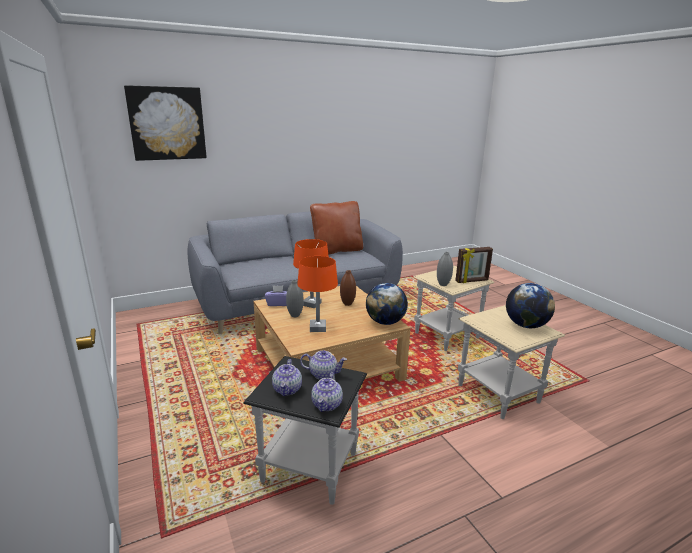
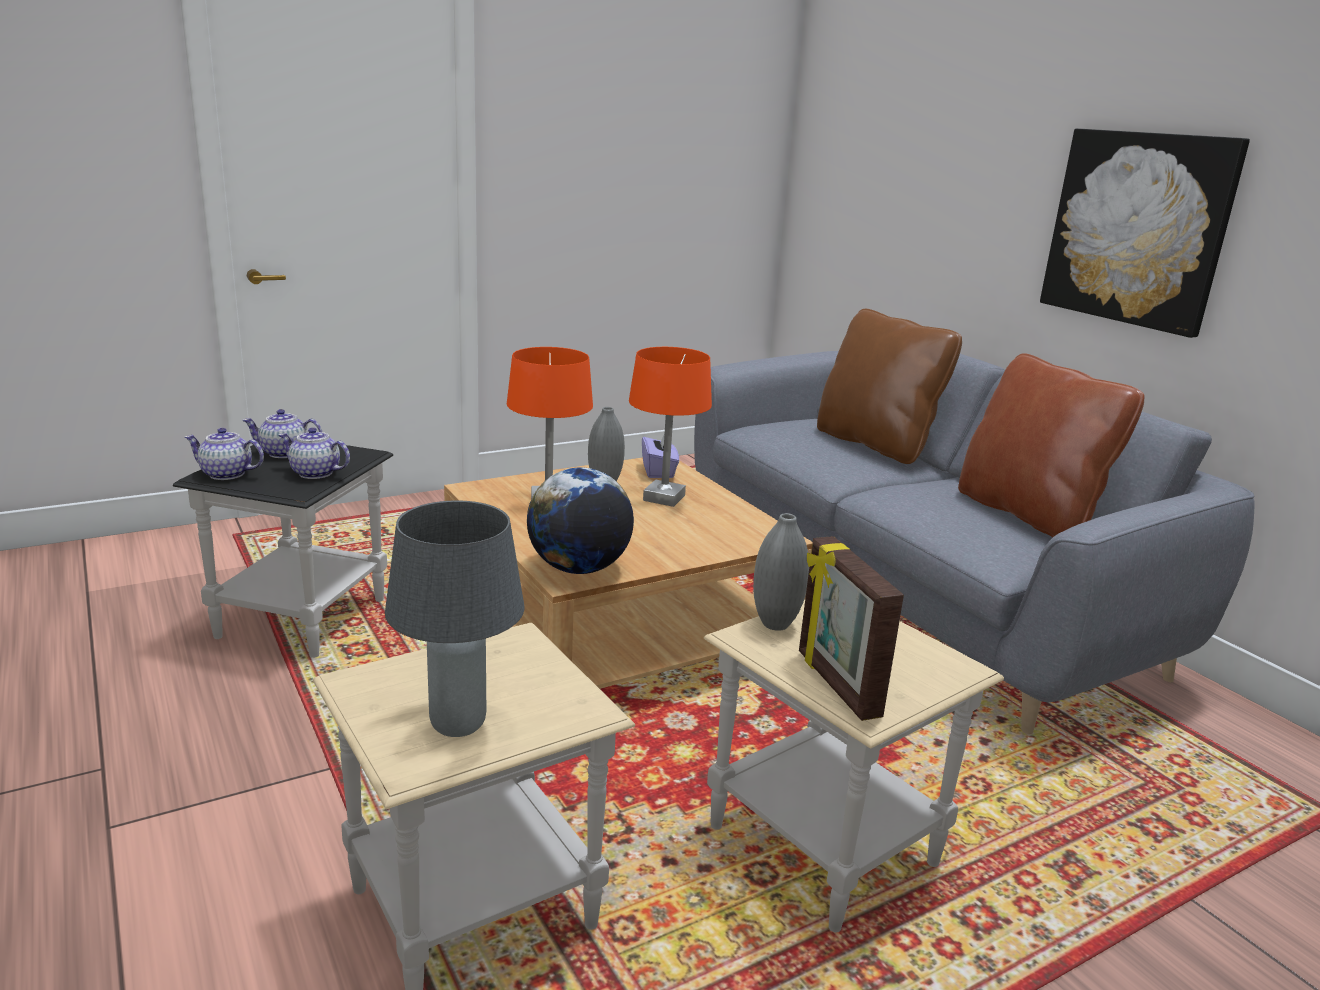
camera: 85 degrees right, 0 degrees up
(167, 123) = (890, 112): picture -> picture (1138, 229)
(266, 259) = (876, 444): none -> brown pillow
(323, 374) = (314, 473): teapot -> teapot turned 105 degrees clockwise
(347, 304) = (676, 532): brown vase -> none
(526, 325) = (459, 725): globe -> grey table lamp

